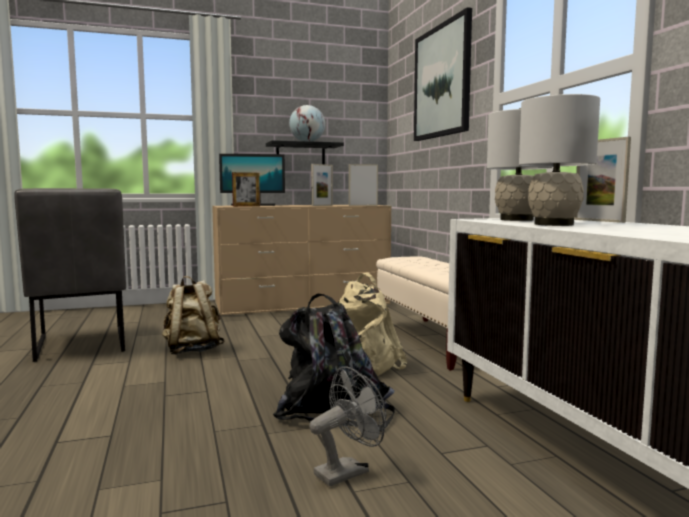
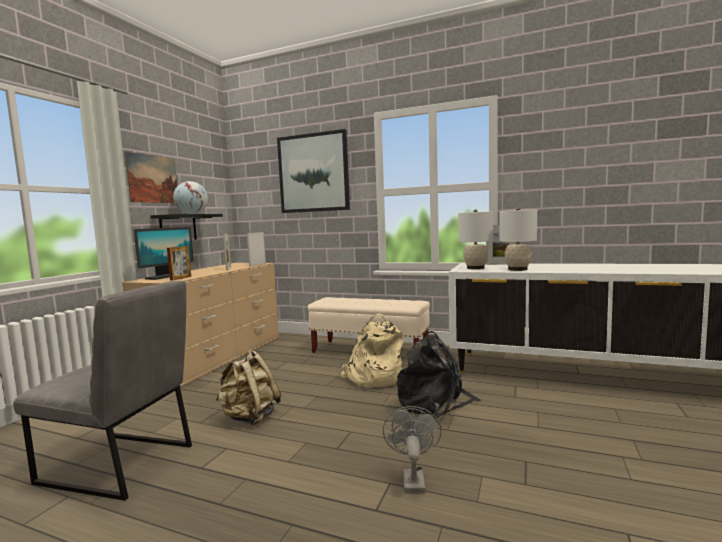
camera: 50 degrees left, 0 degrees up
(273, 105) = (153, 179): none -> picture
(348, 471) = (516, 421): grey fan -> grey fan (412, 478)

